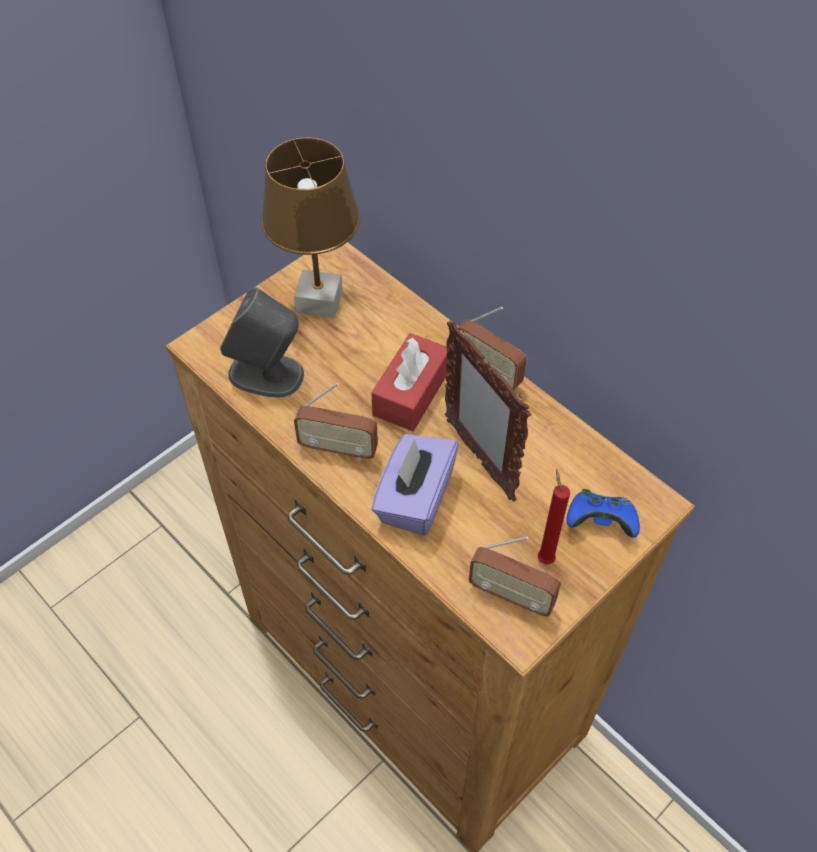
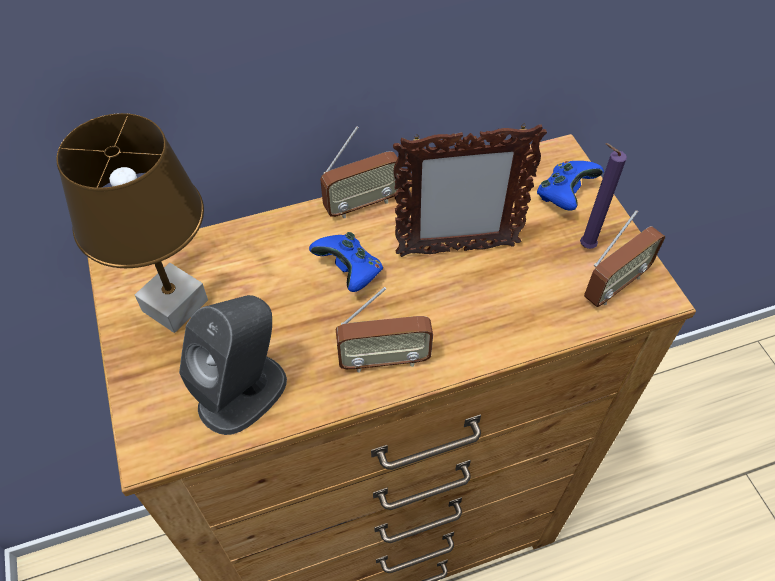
camera: 65 degrees left, 0 degrees up
(338, 449) = (384, 360): radio -> radio turned 45 degrees clockwise
(411, 393) = (350, 272): red tissue box -> blue game controller
(414, 499) = (478, 317): purple tissue box -> none
(544, 557) = (584, 246): red candle -> purple candle

